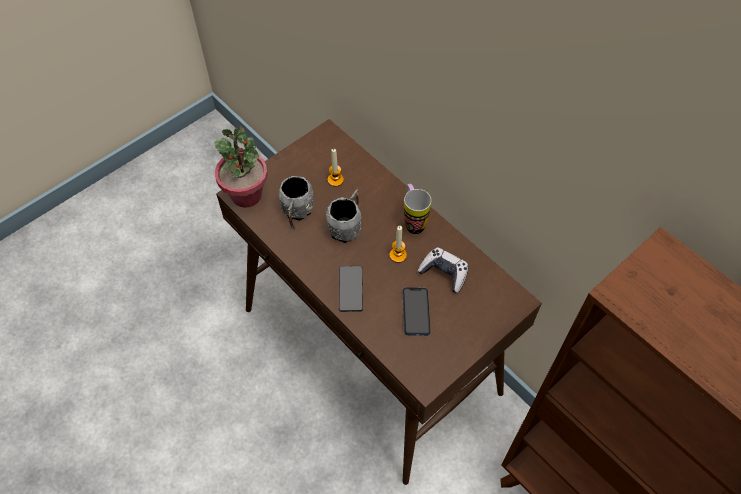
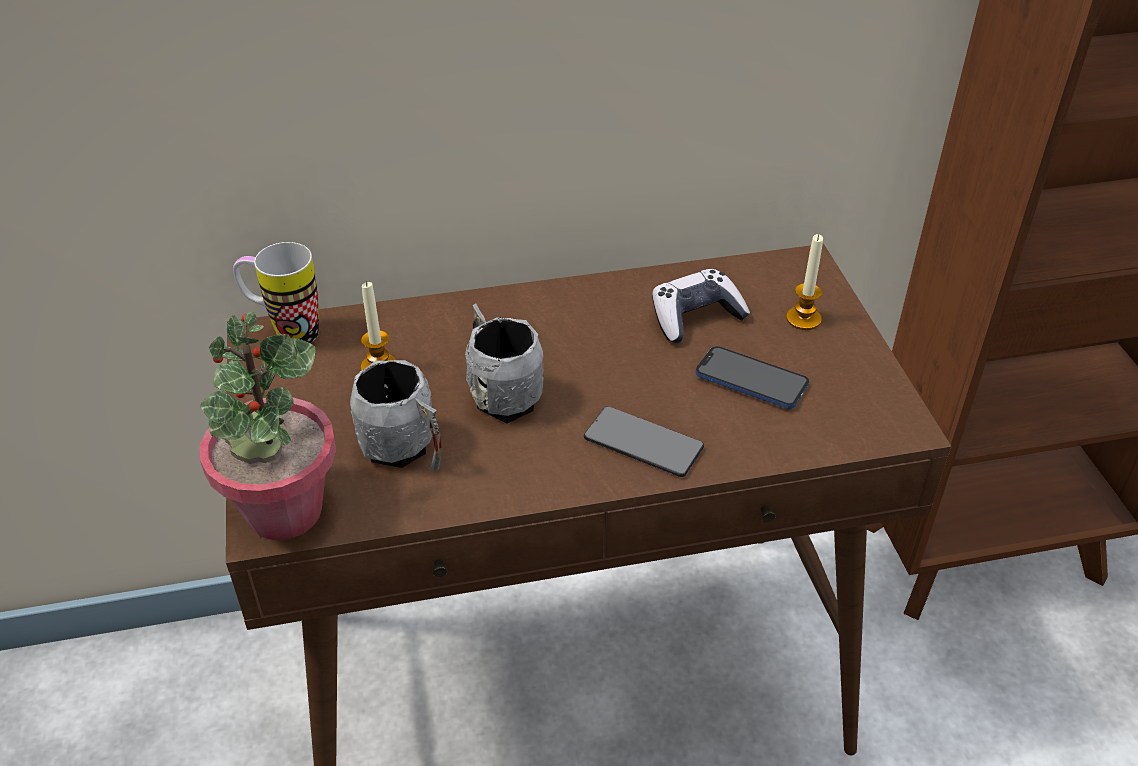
camera: 60 degrees left, 15 degrees down
(398, 255) = (617, 355): candle -> candle (803, 319)
(413, 221) = (560, 309): mug -> mug (285, 332)

